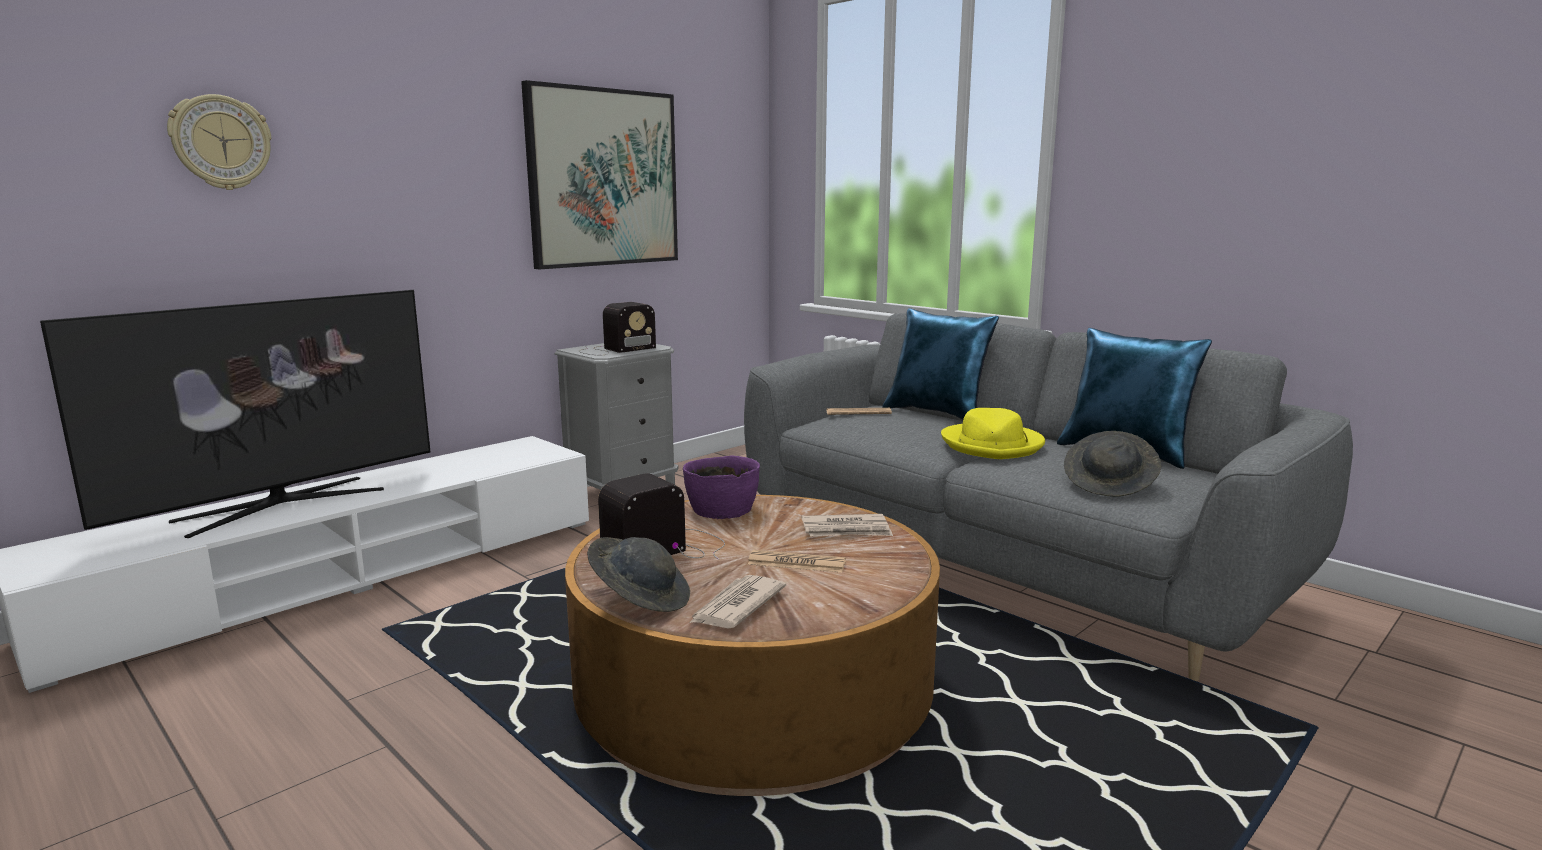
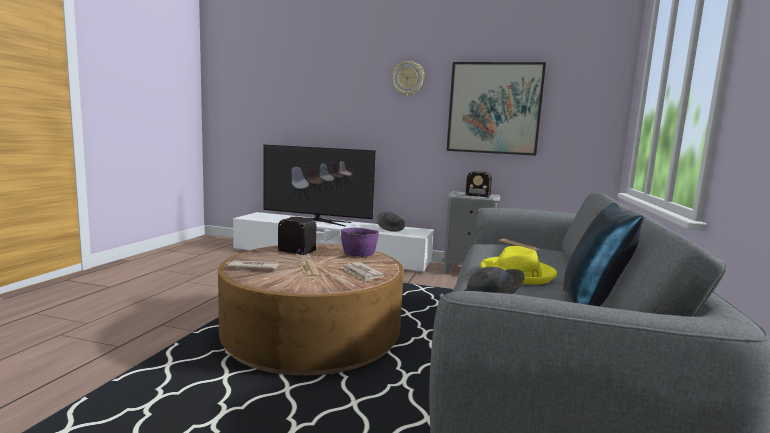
camera: 60 degrees right, 5 degrees down
(221, 142) = (332, 93): wall clock -> wall clock (407, 78)
(641, 598) = (251, 256): grey hat -> grey hat (390, 229)
(937, 414) = (565, 260): blue pillow -> none

